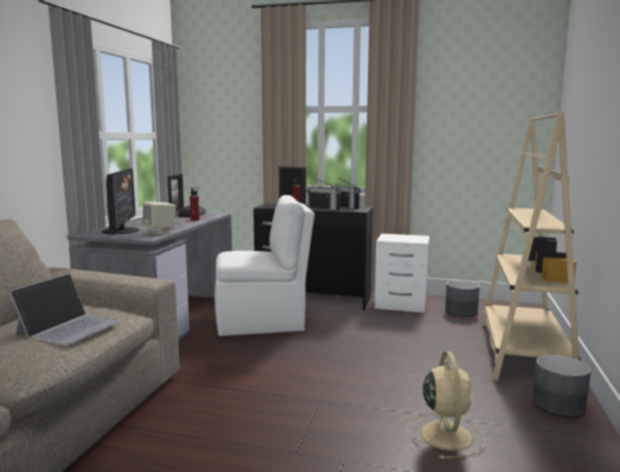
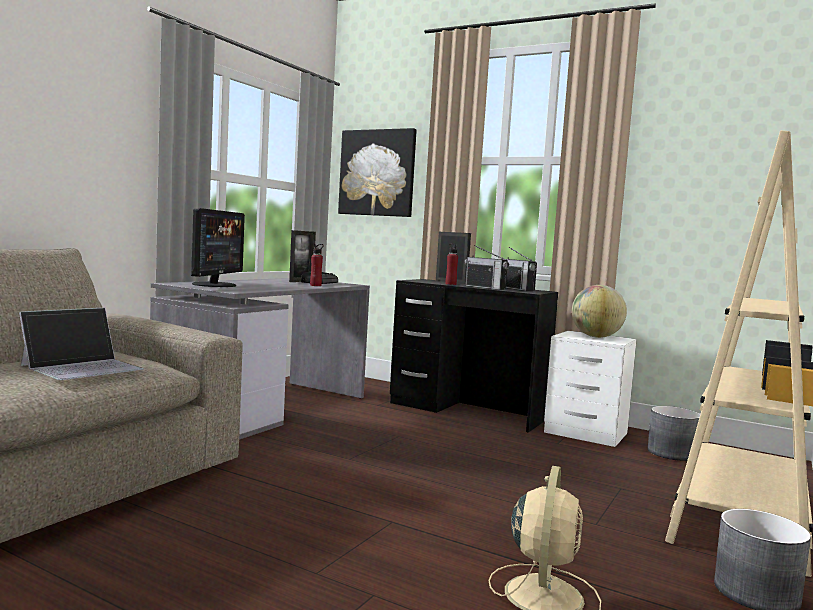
camera: 15 degrees right, 5 degrees down
(160, 232) = (256, 289): beige speaker -> none
(218, 119) = (377, 173): none -> picture
(262, 322) = (381, 427): white chair -> none
(404, 237) = (596, 337): none -> globe

